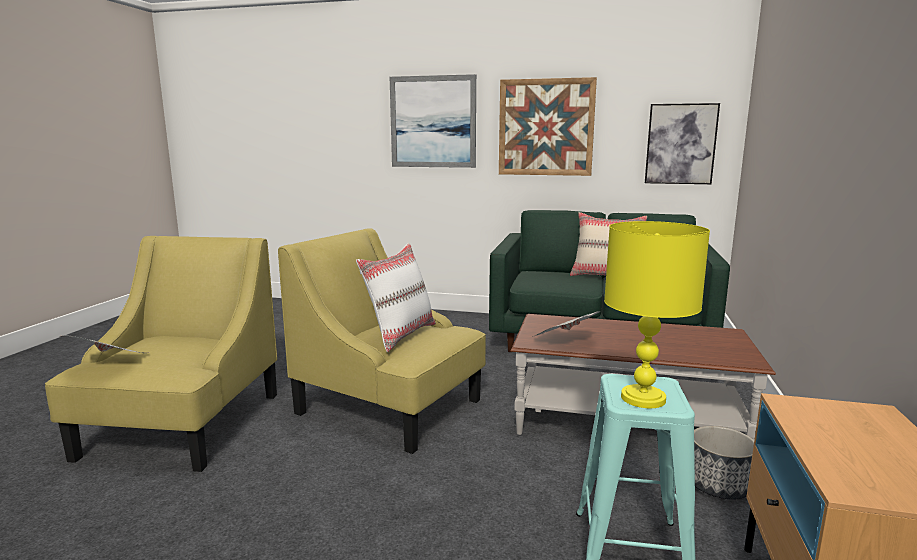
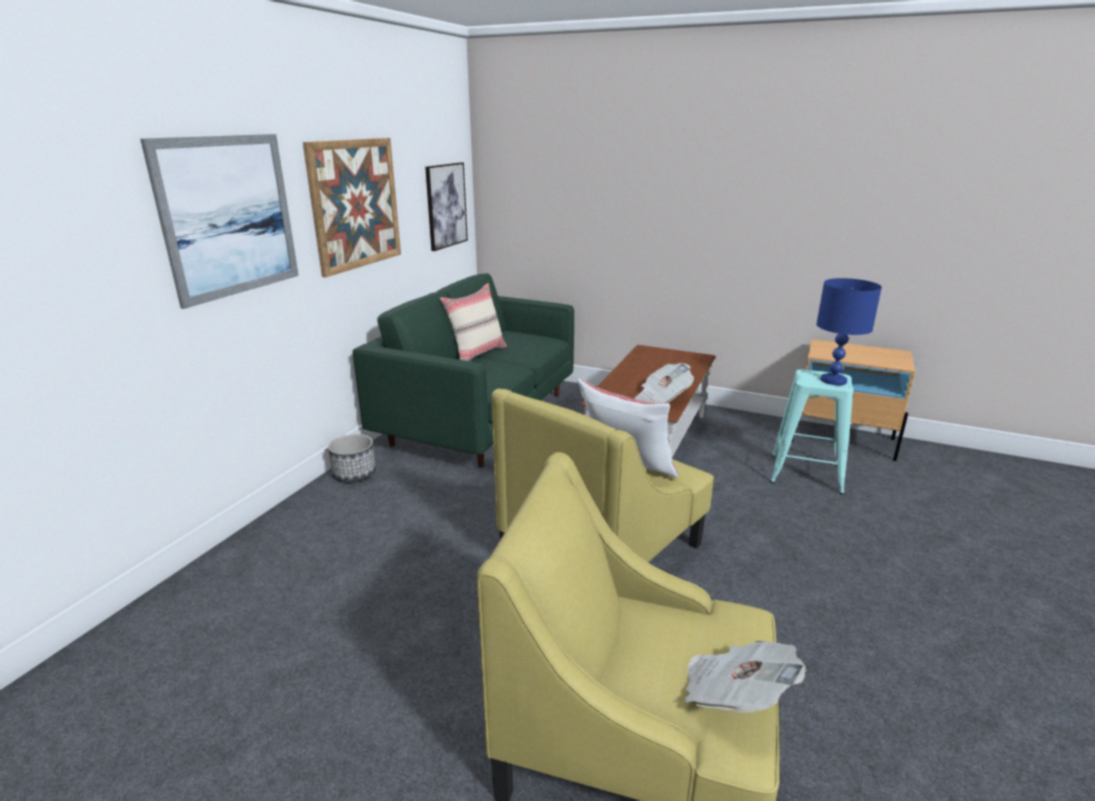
camera: 80 degrees left, 10 degrees up
(644, 398) = (833, 380): yellow table lamp -> blue table lamp
(718, 485) = (729, 432): planter -> planter (354, 474)

